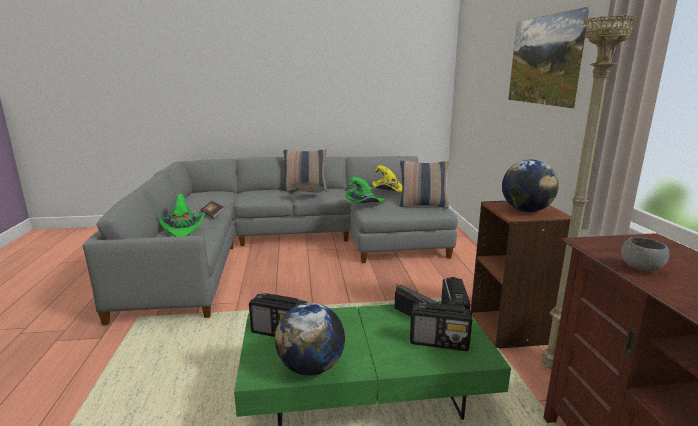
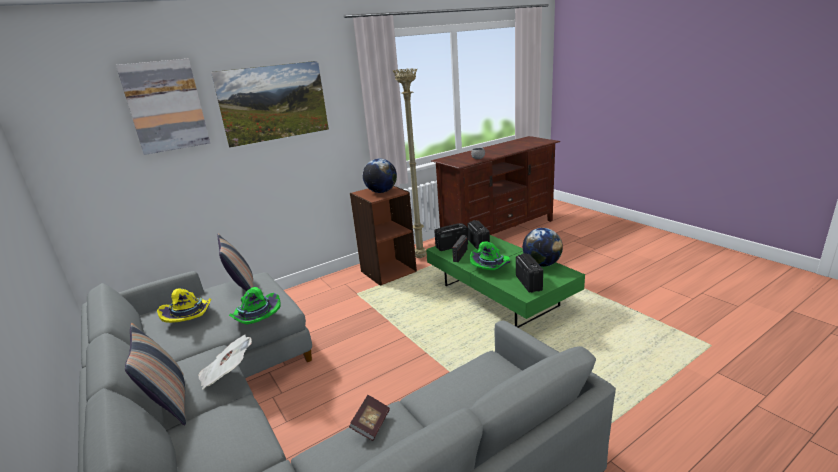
camera: 115 degrees left, 5 degrees up
(183, 229) = (451, 411): green hat -> green hat (491, 266)
(493, 52) = (165, 106): none -> picture

